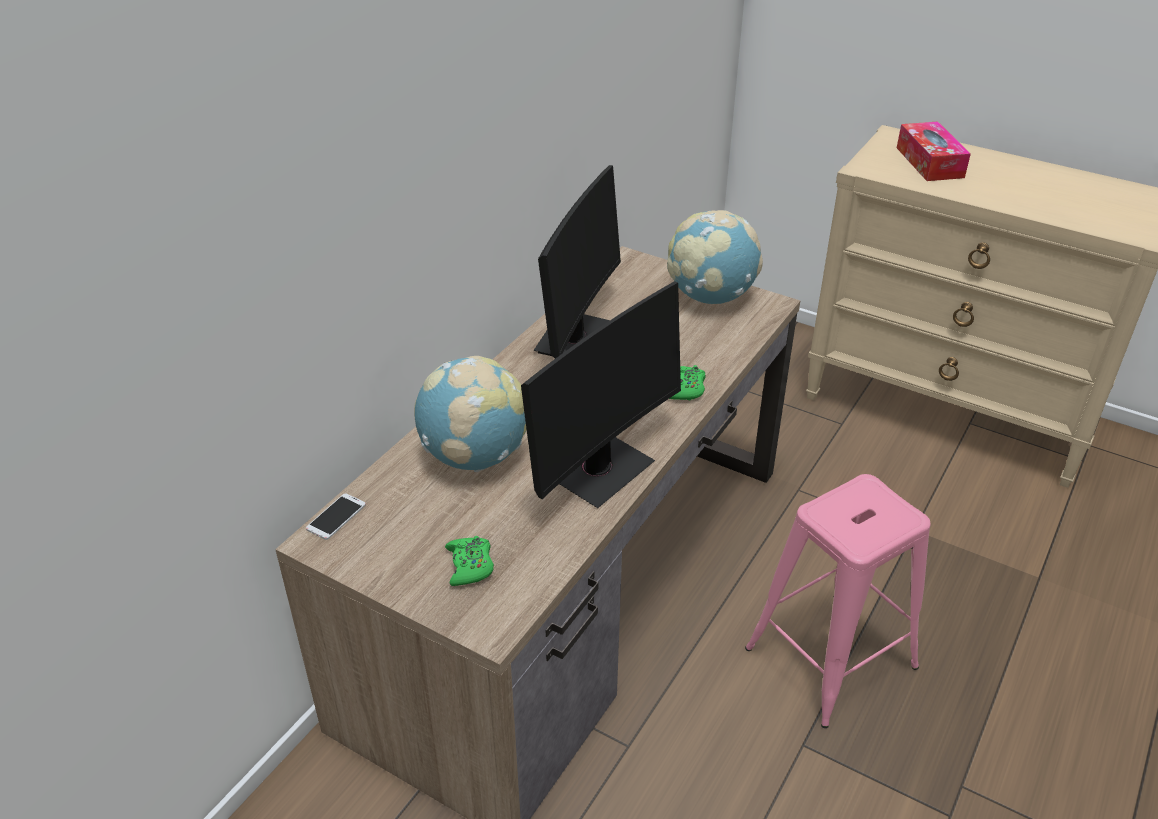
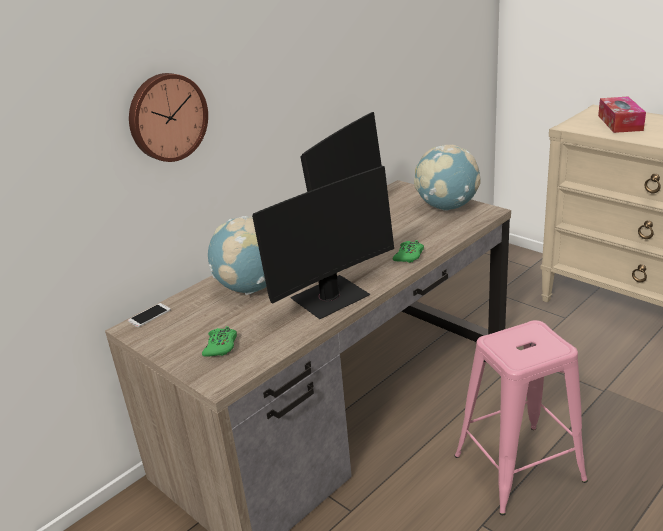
camera: 15 degrees right, 10 degrees down
(352, 220) = (166, 117): none -> wall clock

